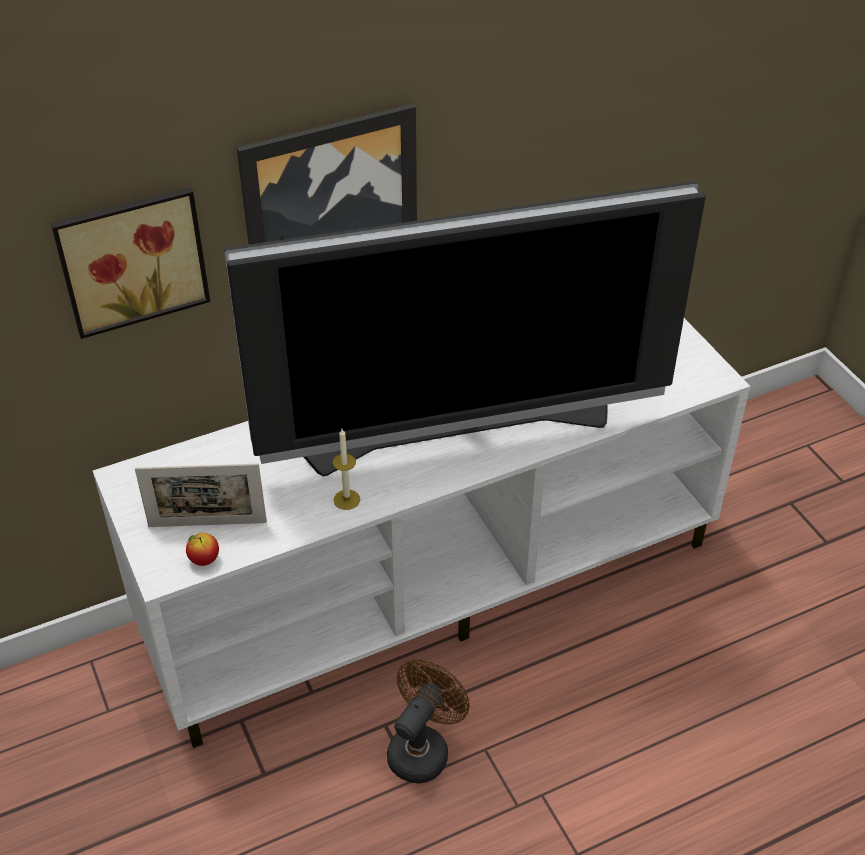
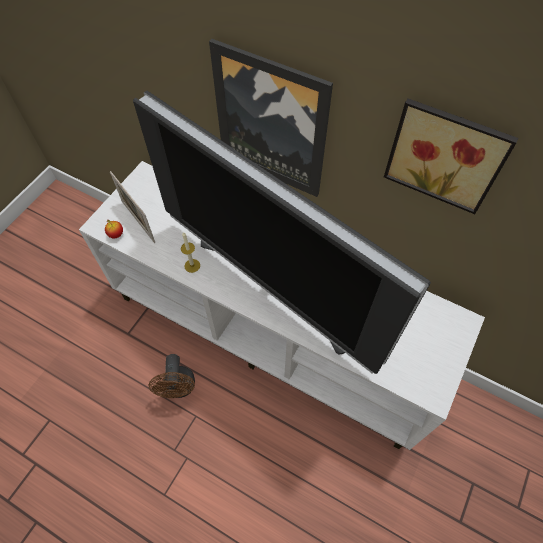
camera: 55 degrees right, 15 degrees up
(131, 258) = (157, 68): picture -> picture (446, 154)
(423, 748) = (179, 388): brown fan -> brown fan turned 90 degrees clockwise

